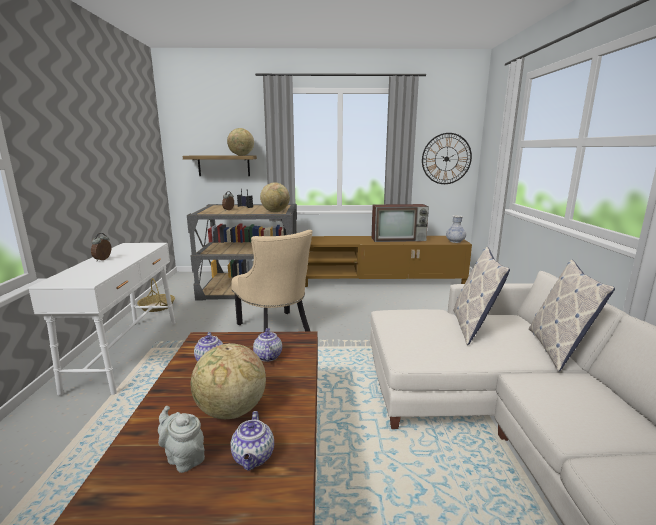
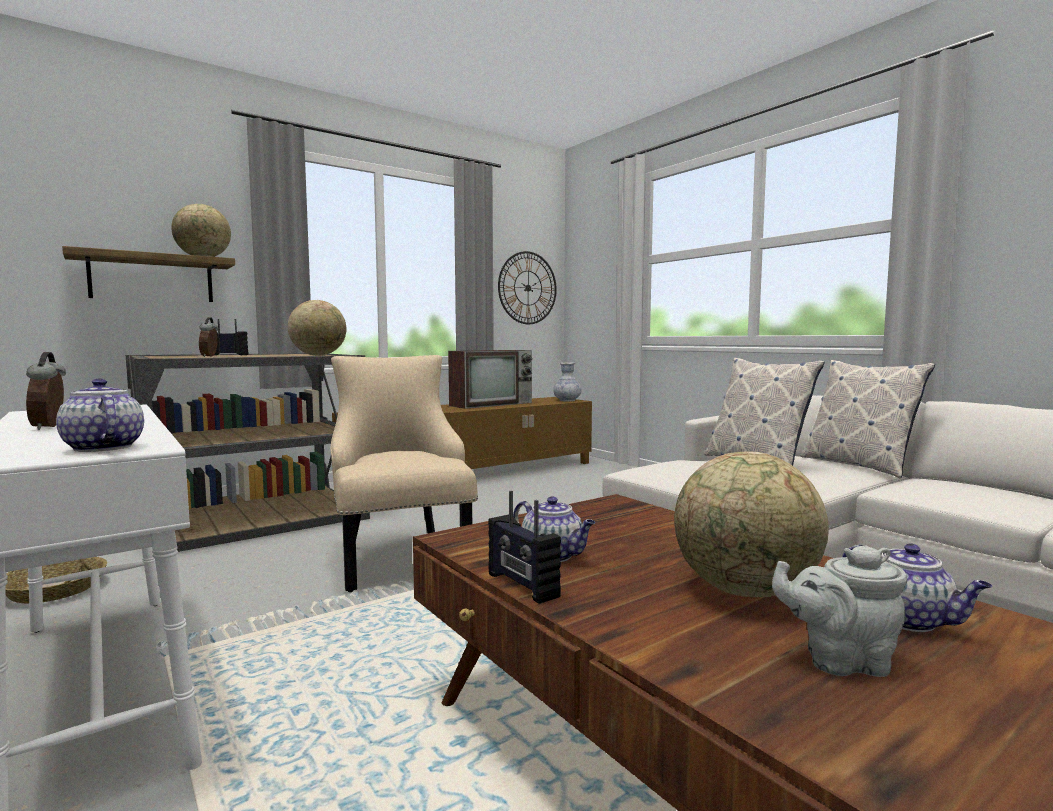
camera: 35 degrees left, 10 degrees down
(171, 372) = (521, 585): none -> radio
(267, 356) = (624, 529): teapot -> teapot (102, 448)
(274, 329) = (401, 561): beige armchair -> beige armchair turned 135 degrees counterclockwise

